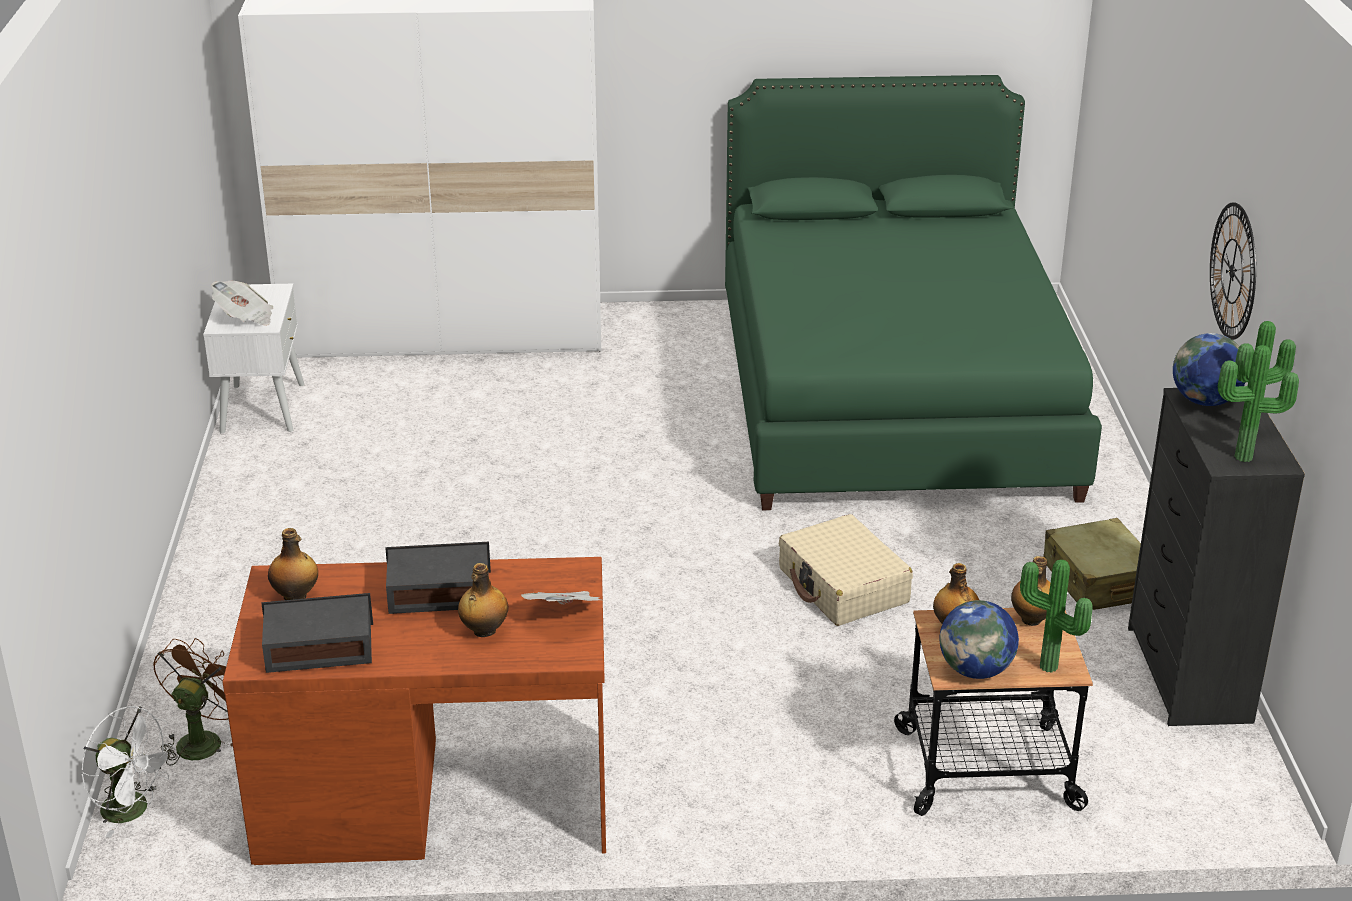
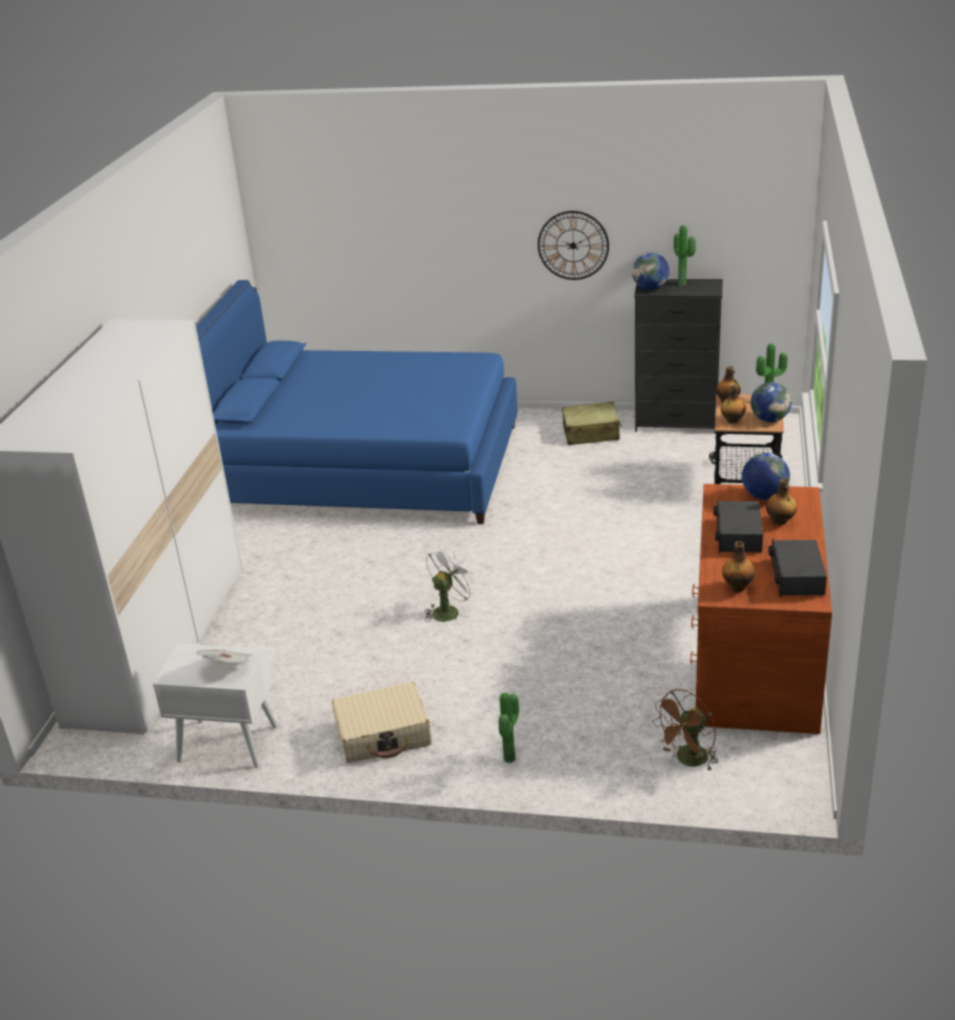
camera: 75 degrees left, 0 degrees up
(134, 811) = (764, 791): white fan -> white fan (449, 610)
(203, 739) = (688, 761): brown fan -> brown fan turned 75 degrees counterclockwise
(564, 614) = (764, 496): newspaper -> globe
(843, 586) = (574, 505): beige suitcase -> beige suitcase (383, 734)
(890, 394) = (367, 468): green bed -> blue bed
(1244, 459) = (708, 287): potted plant -> potted plant (511, 759)

